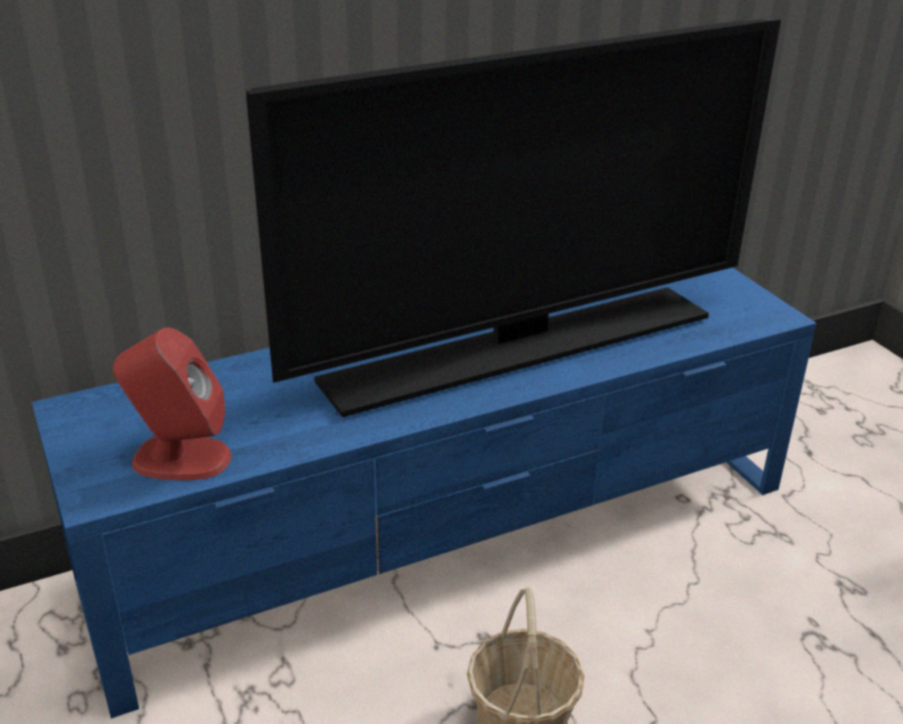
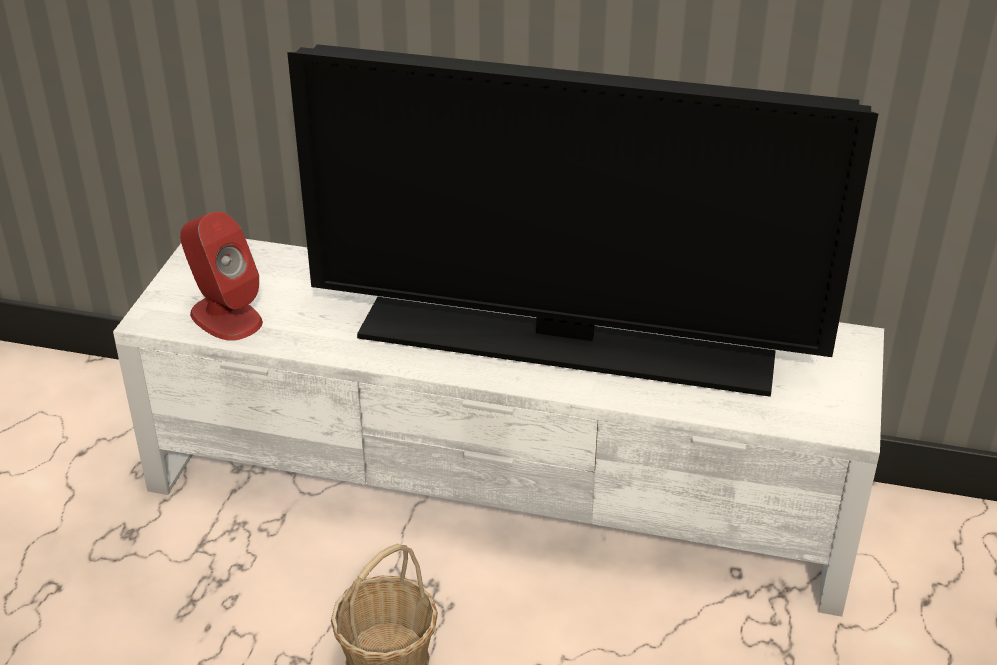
camera: 40 degrees right, 5 degrees up
(451, 532) = (502, 491): blue tv stand -> white tv stand

